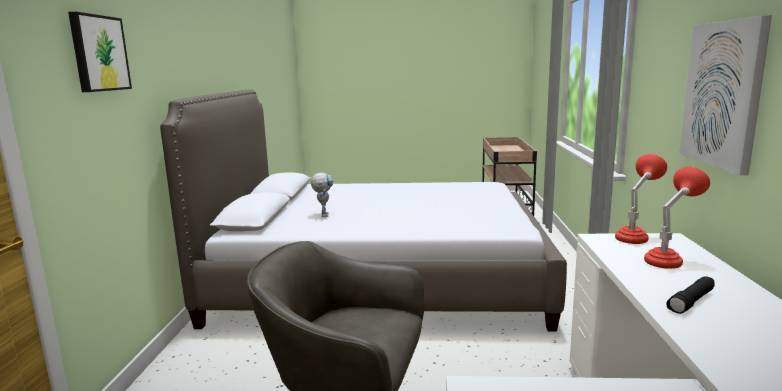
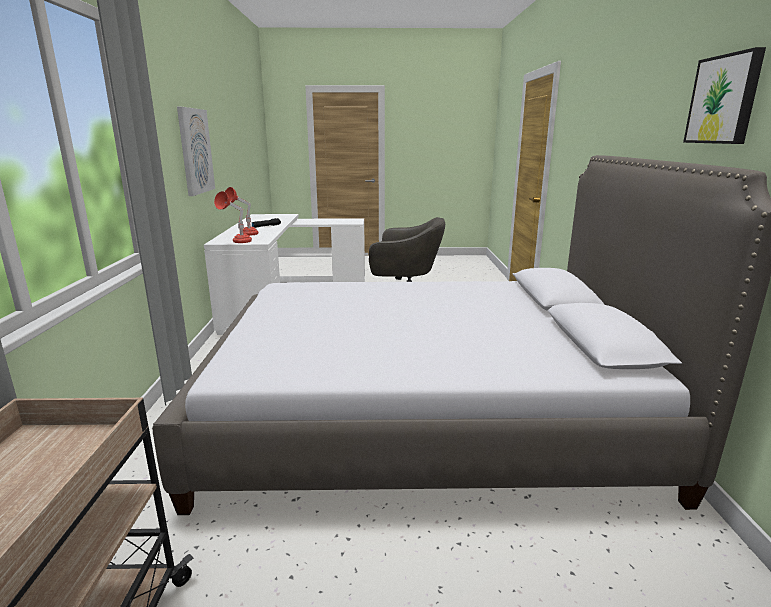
camera: 175 degrees right, 5 degrees up
(98, 53) = (581, 114): picture -> picture (724, 99)
(324, 214) = (481, 302): toy robot -> none

